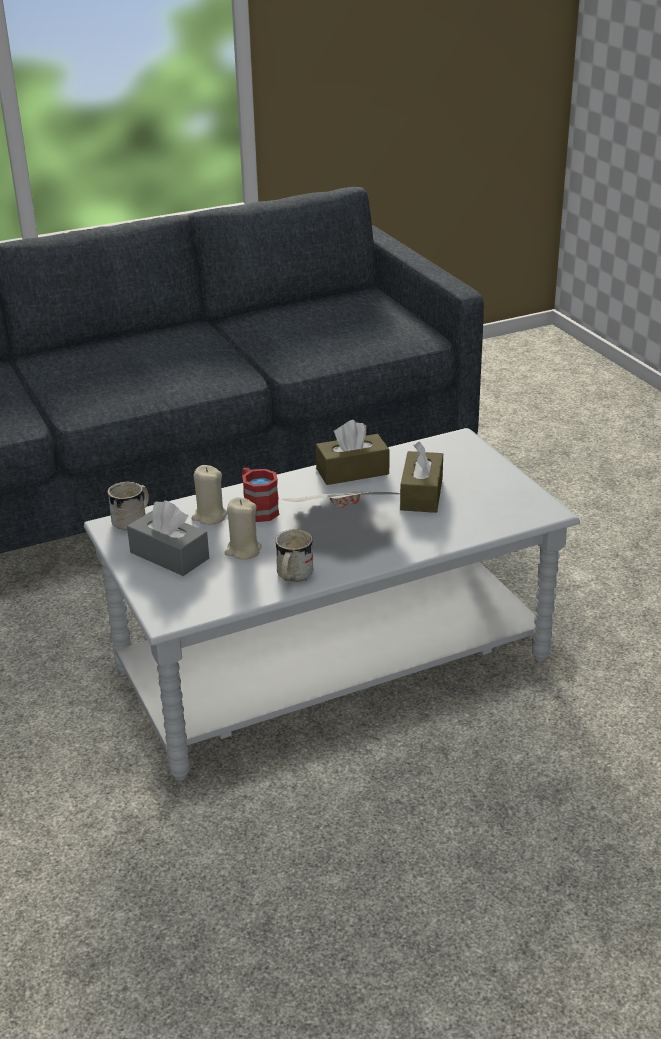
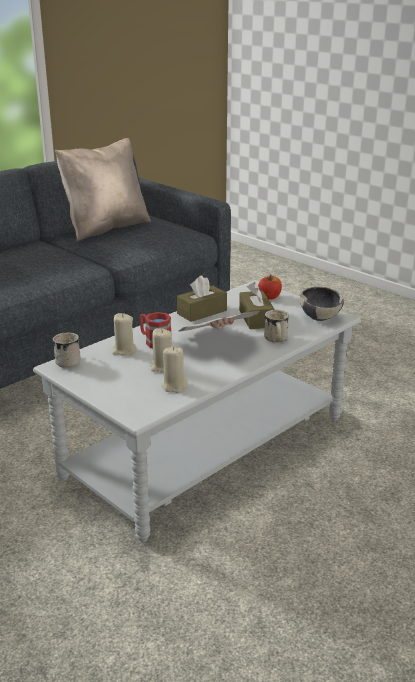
camera: 20 degrees left, 5 degrees down
(169, 555) = (112, 378): grey tissue box -> none
(240, 582) = (174, 386): none -> beige candle
(292, 576) = (207, 377): white mug -> white mug (275, 340)
(300, 311) = (105, 228): none -> beige pillow
(466, 461) = (269, 297): none -> apple
(517, 507) = (320, 317): none -> bowl

